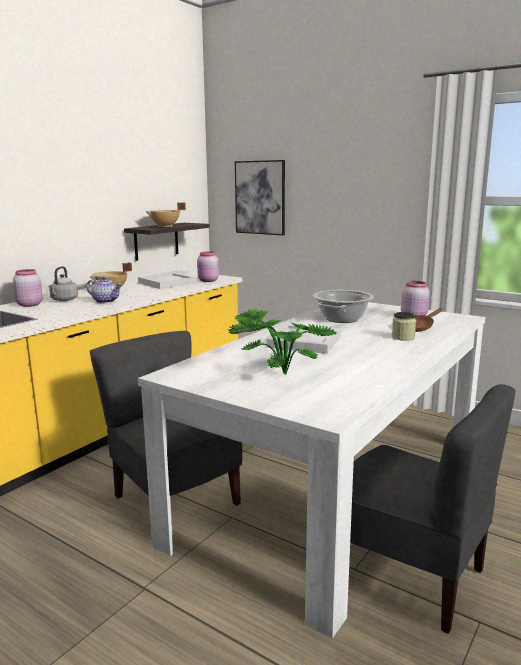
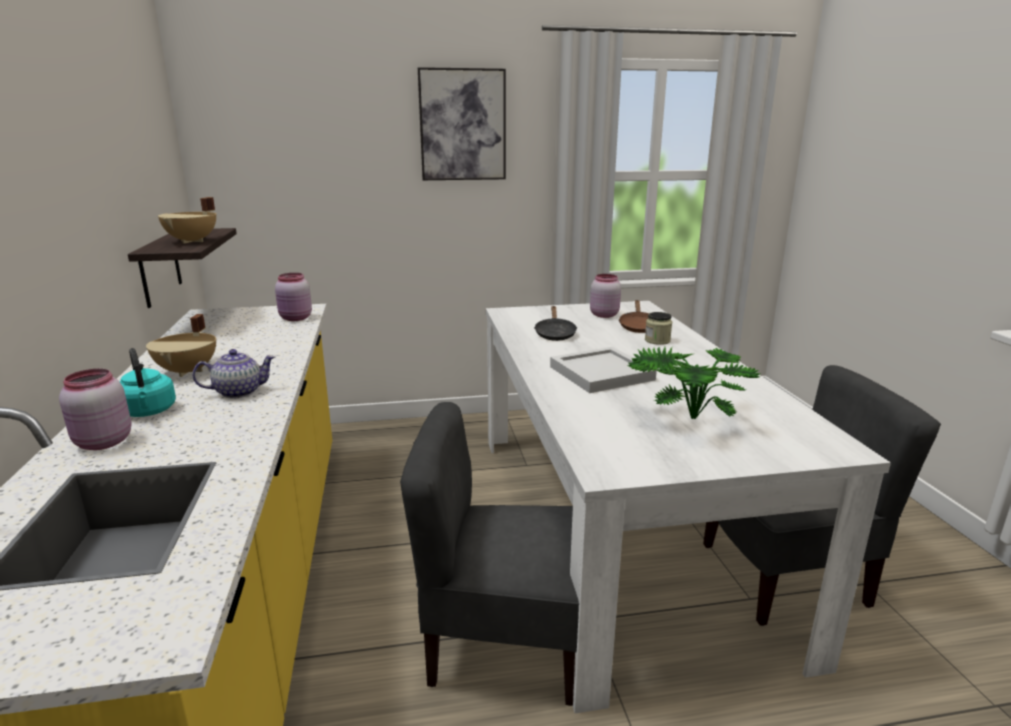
camera: 45 degrees left, 5 degrees up
(63, 300) = (149, 412): grey kettle -> turquoise kettle
(168, 283) = (246, 335): white tray -> none
(260, 197) = (296, 181): picture -> picture (462, 125)
(342, 319) = (555, 334): cooking pot -> black frying pan

